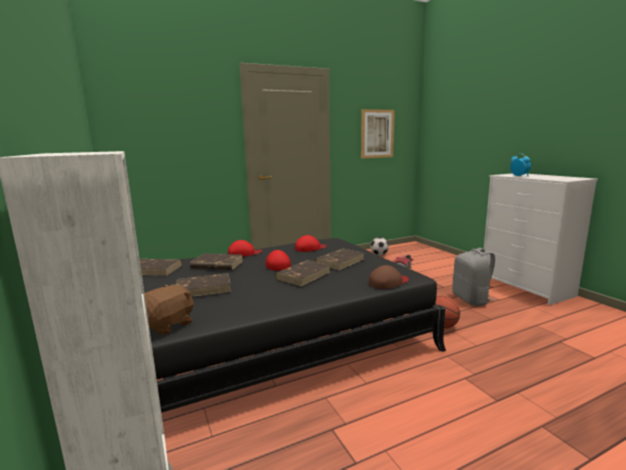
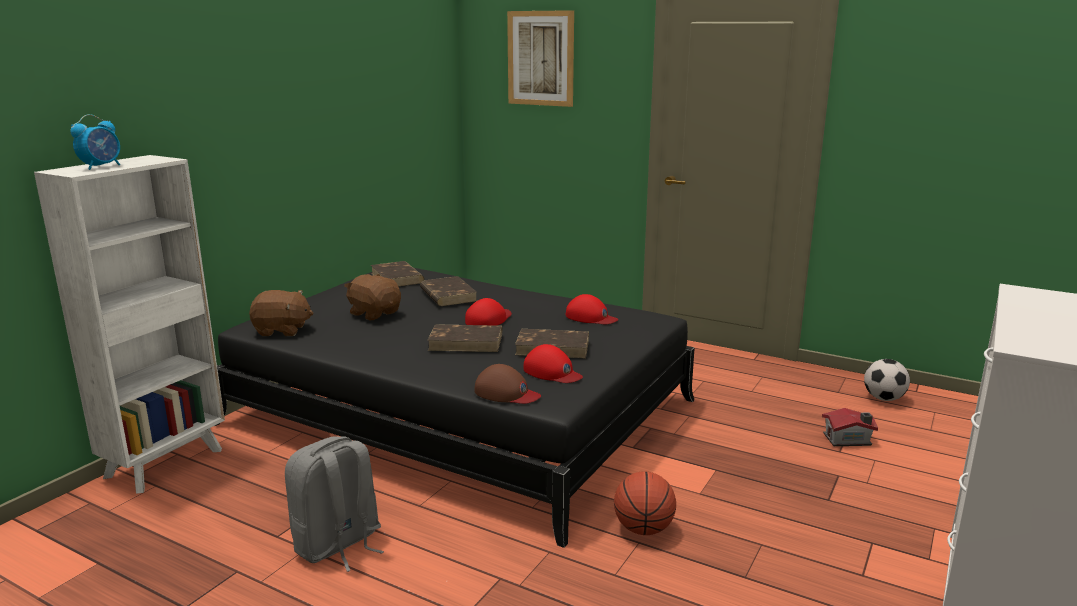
camera: 55 degrees right, 5 degrees up
(204, 288) = (374, 313): brown book -> brown plush toy
(244, 253) = (514, 293): red cap -> red cap (552, 372)
(377, 134) = (963, 119): picture -> picture (540, 58)
(471, 299) = (808, 541): grey backpack -> grey backpack (338, 545)
(519, 176) = (1028, 306): alarm clock -> alarm clock (101, 167)

